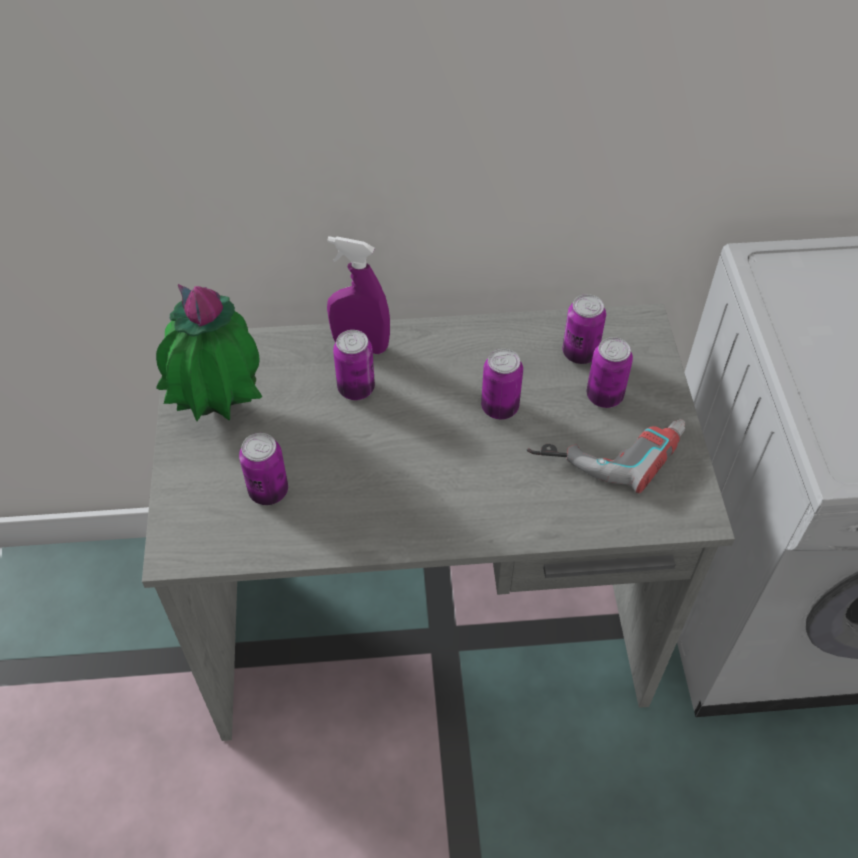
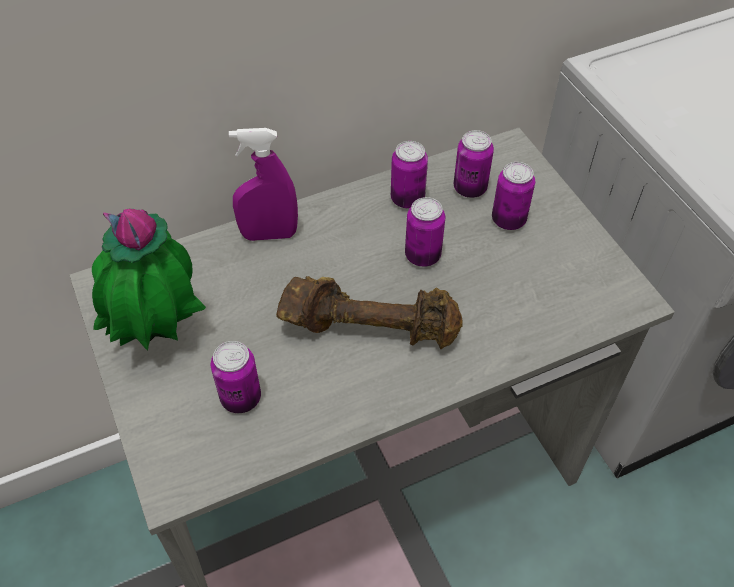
camera: 20 degrees left, 0 degrees up
(356, 389) = (283, 275): can -> can (407, 199)
(416, 461) = (370, 327): none -> brown dumbbell
(608, 445) = (532, 261): power drill -> none

